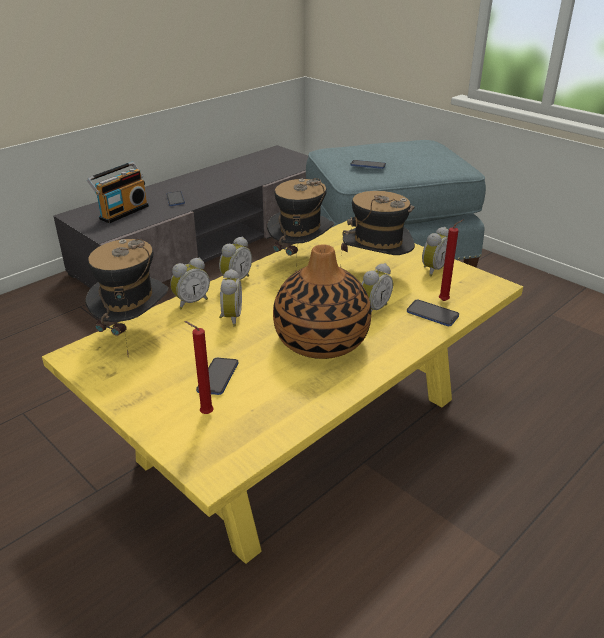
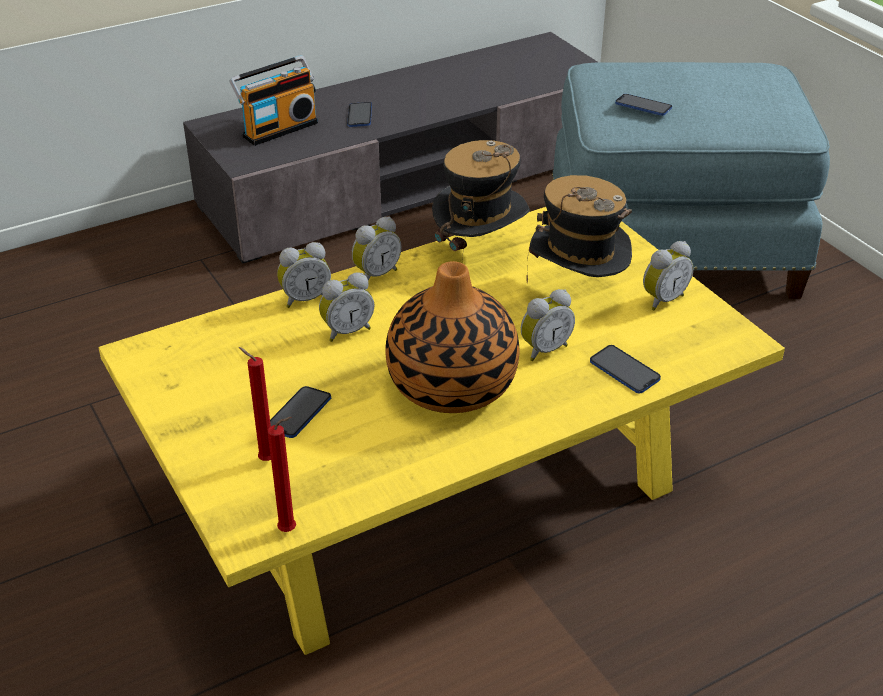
camera: 15 degrees right, 5 degrees up
(134, 333) = (217, 333): hat -> none
(230, 318) = (346, 331): alarm clock -> alarm clock turned 45 degrees clockwise
(445, 300) = (654, 353): red candle -> red candle (290, 530)

